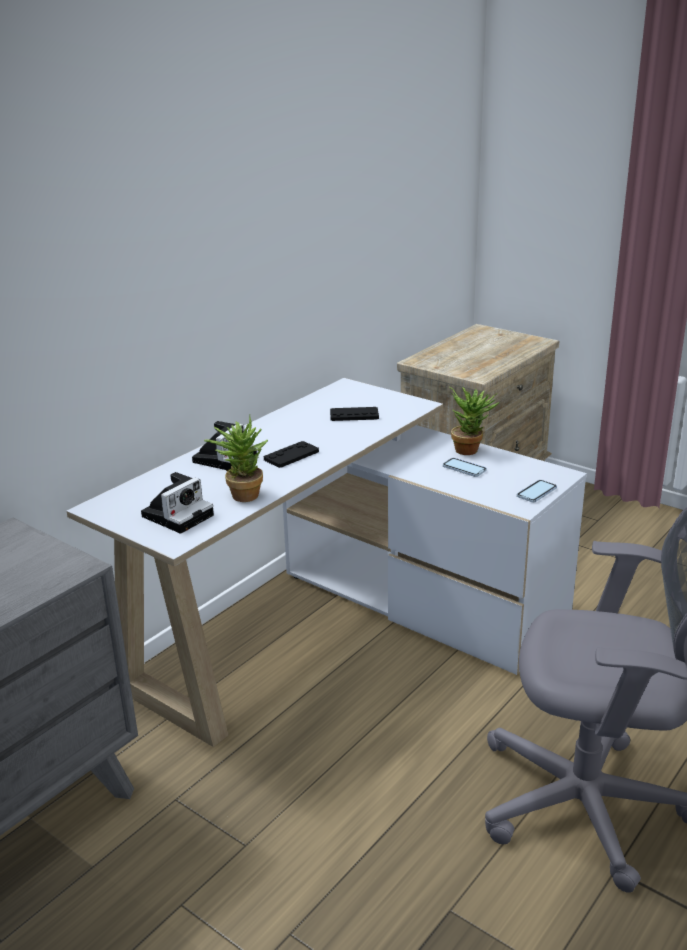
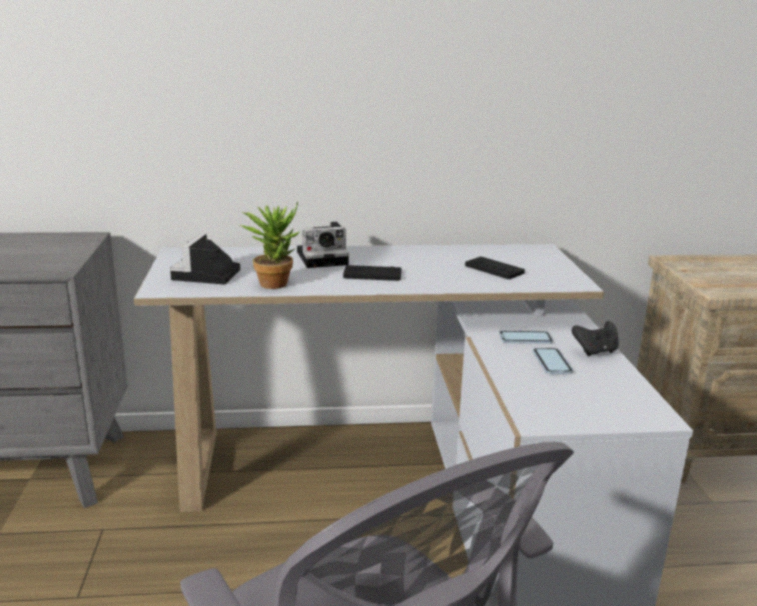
camera: 45 degrees right, 5 degrees down
(179, 514) = (206, 276): camera -> camera turned 105 degrees clockwise
(470, 449) = (595, 351): potted plant -> black game controller
(536, 492) = (585, 417): phone -> phone (525, 339)

